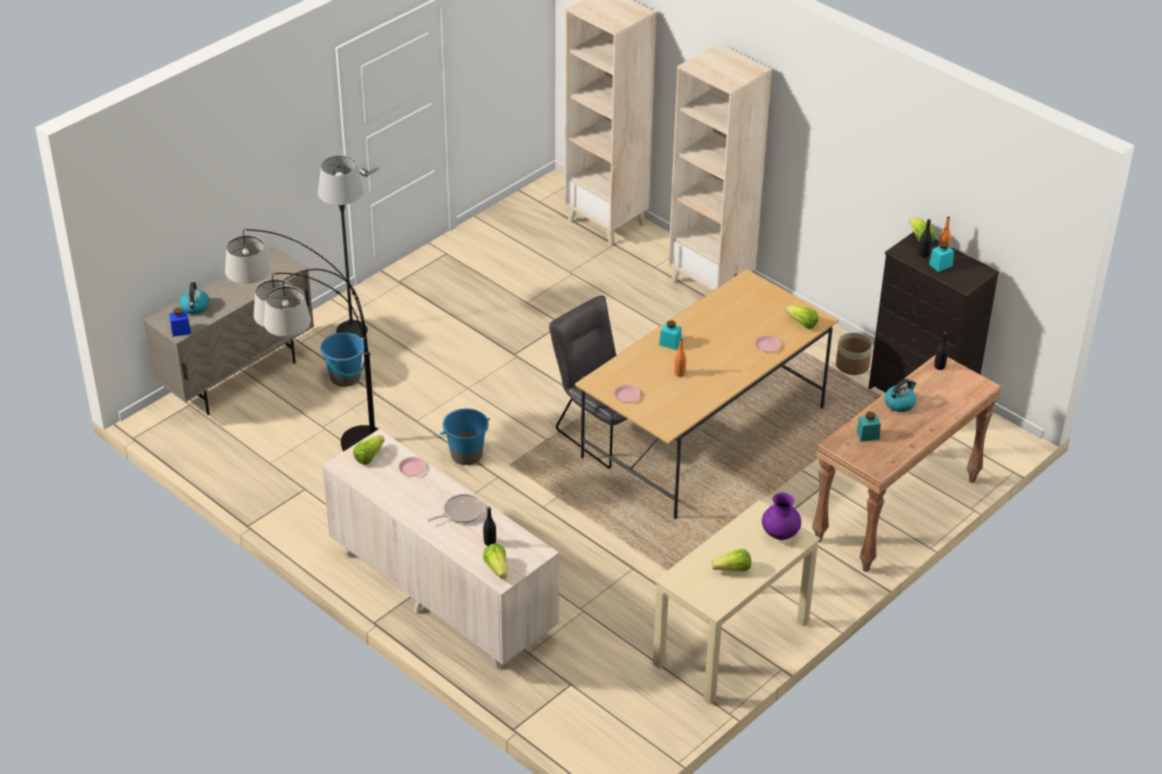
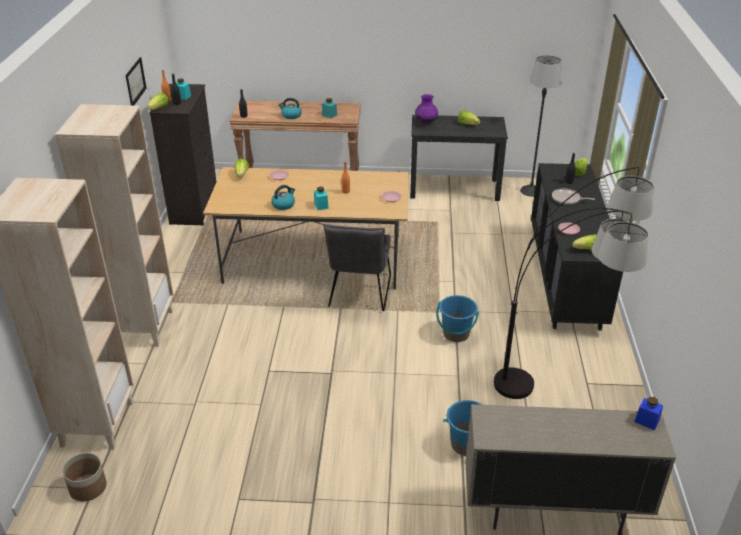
camera: 130 degrees left, 5 degrees down
(195, 307) = (613, 435): kettle -> kettle (283, 205)
(351, 330) = (411, 484): floor lamp -> floor lamp (531, 191)
(441, 593) = (565, 279): beige dresser -> black dresser
(731, 643) = (454, 188): beige desk -> black desk
(852, 365) = (185, 238): planter -> planter (88, 488)
(921, 184) = (135, 82): none -> picture

